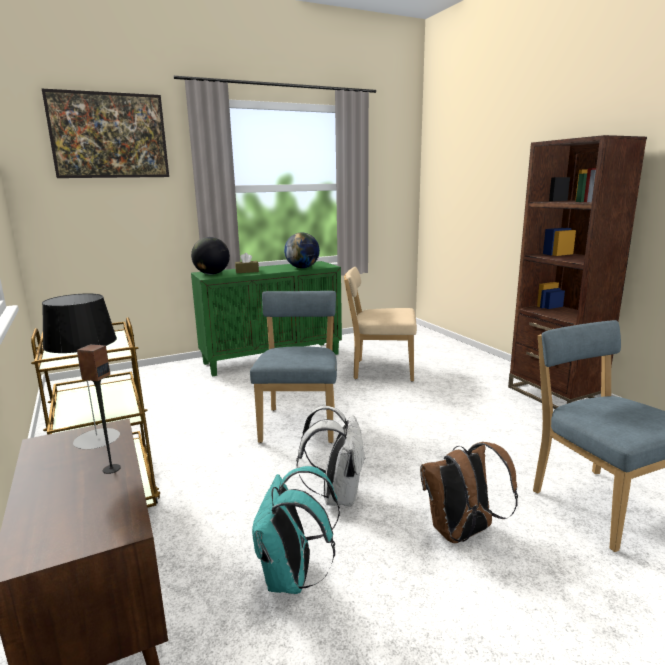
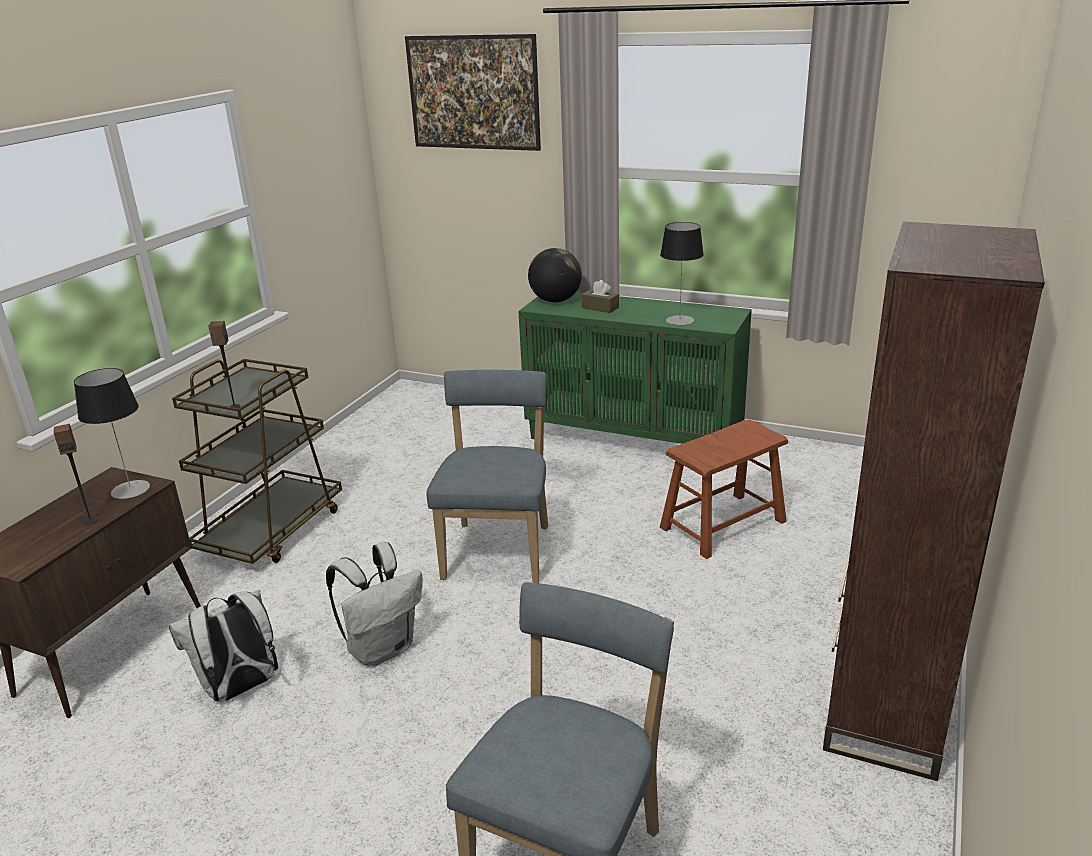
camera: 50 degrees right, 10 degrees up
(107, 354) = (234, 407): none -> speaker
(292, 578) = (240, 689): turquoise backpack -> white backpack
(300, 423) = (499, 549): blue chair -> blue chair turned 45 degrees counterclockwise
(302, 268) = (680, 320): globe -> table lamp
(380, 370) = (722, 524): beige chair -> brown stool
(462, 534) = (393, 762): brown backpack -> none

